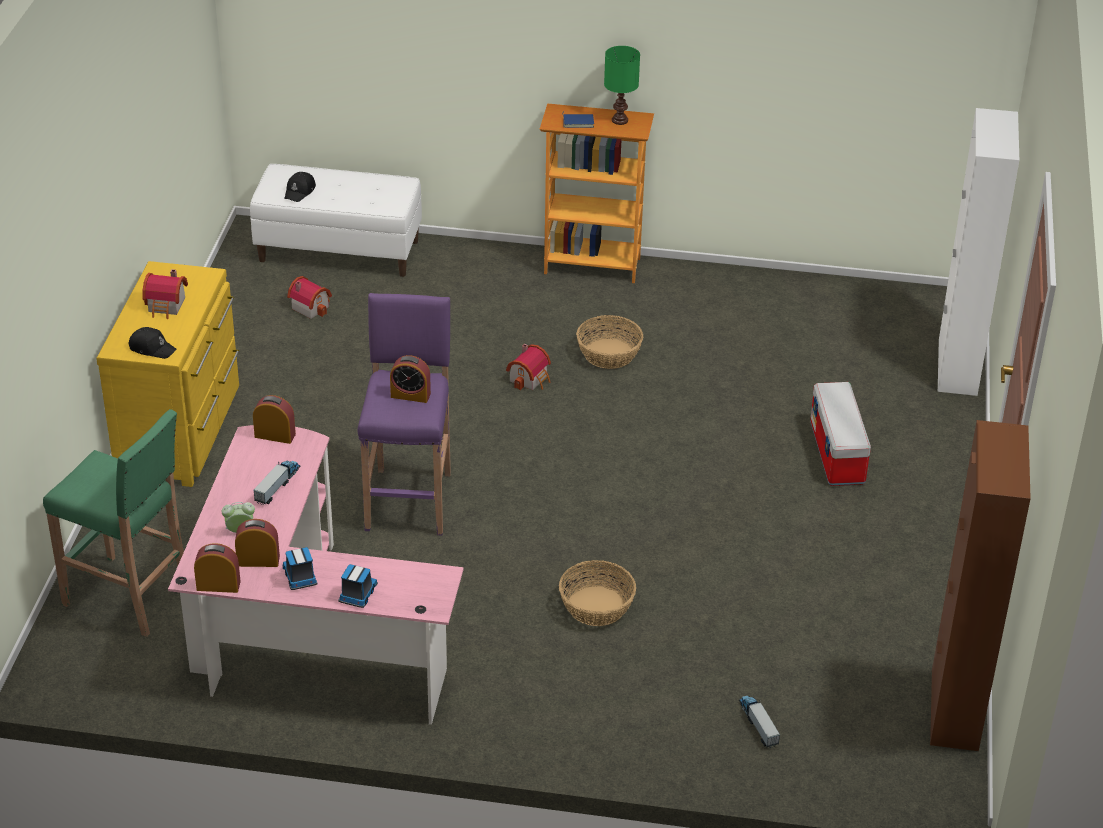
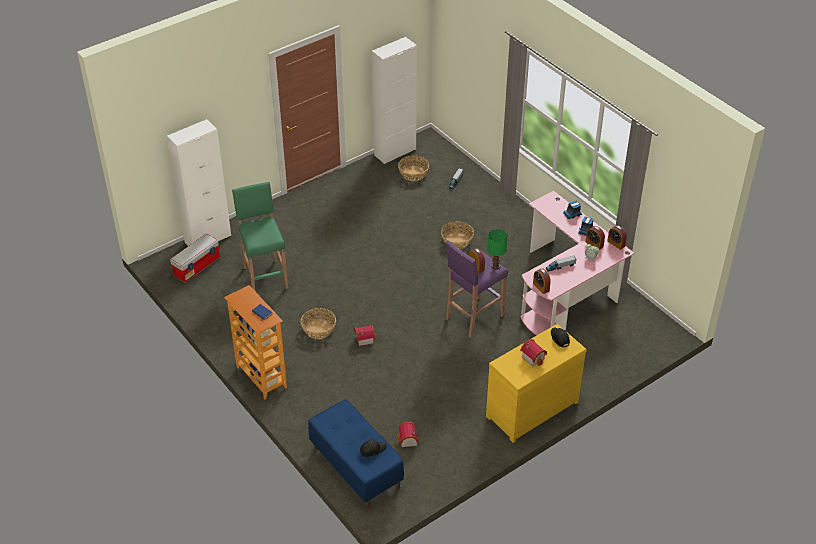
camera: 135 degrees left, 5 degrees up
(130, 597) = (615, 344): green stool -> green stool (265, 277)
(340, 250) = (355, 468): white bench -> blue bench
(620, 120) = (243, 302): green table lamp -> green table lamp (495, 266)
(838, 453) = (302, 237): storage box -> storage box (197, 266)
(853, 686) = (413, 173): none -> basket
(954, 709) = (395, 152): brown cabinet -> white cabinet

